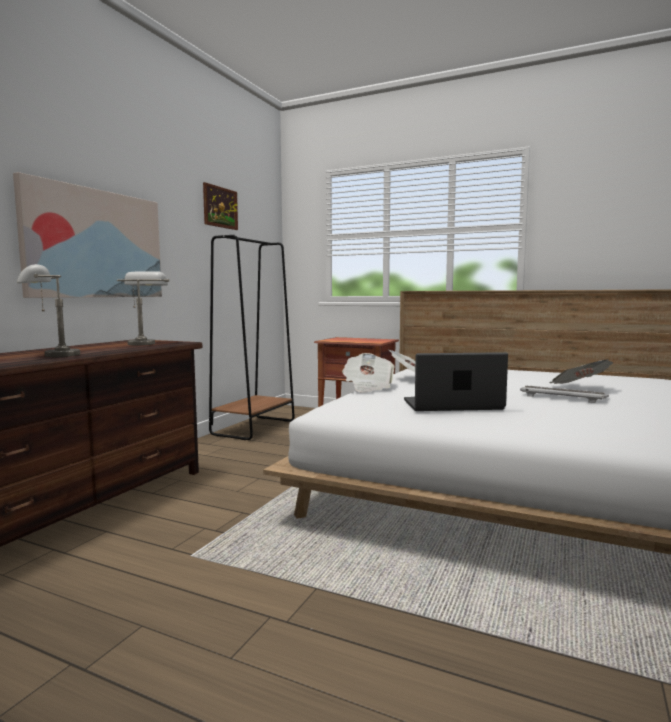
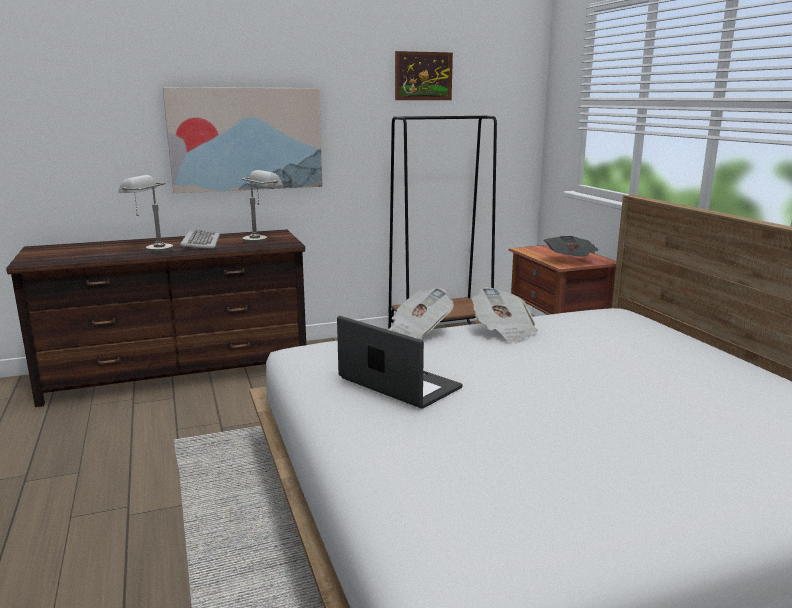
camera: 45 degrees right, 10 degrees up
(563, 396) = (563, 419): keyboard -> keyboard (200, 243)
(579, 388) = (649, 415): newspaper -> newspaper (570, 261)

